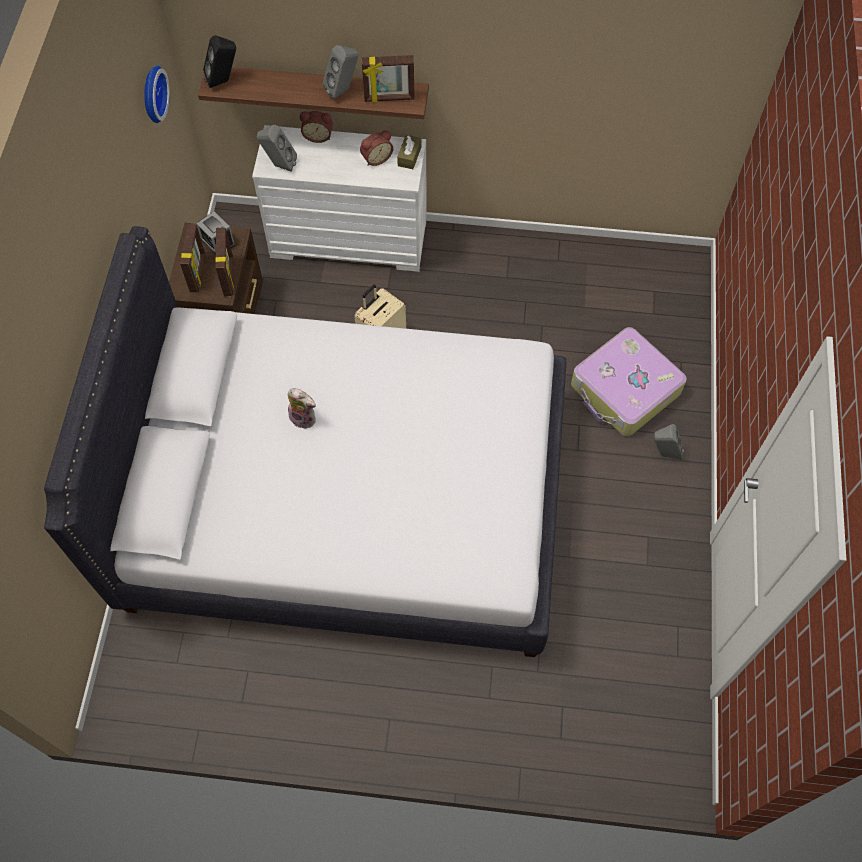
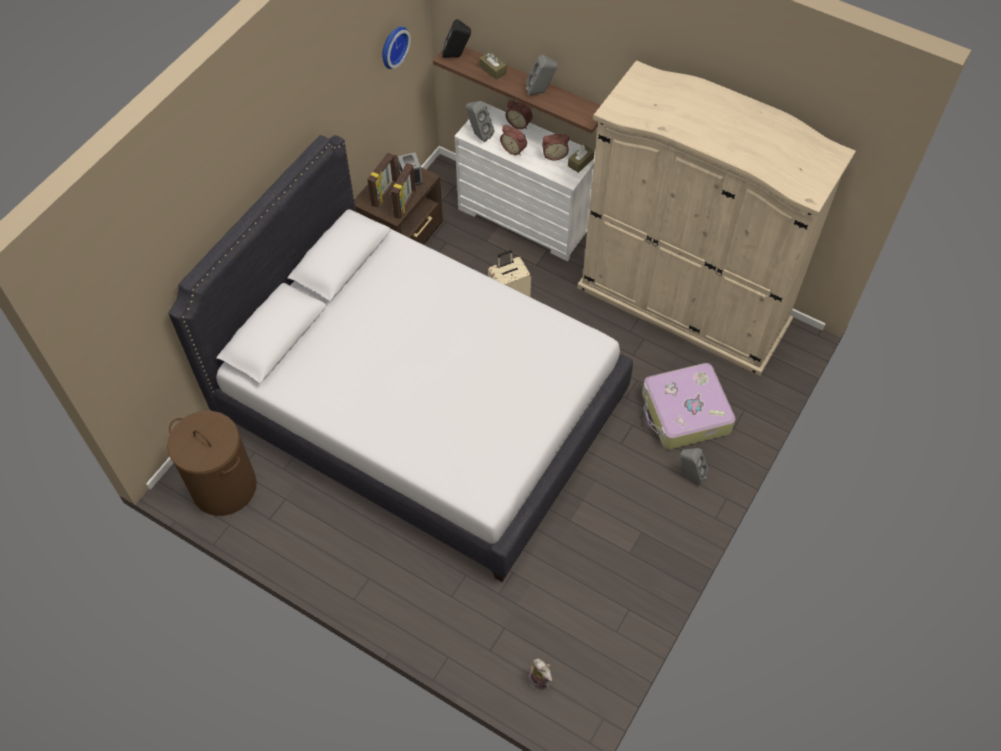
camera: 25 degrees right, 5 degrees down
(168, 689) = (223, 487): none -> brown laundry basket
(274, 83) = (493, 70): none -> brown tissue box
(304, 417) = (401, 322): plush toy -> plush toy (541, 679)
(328, 167) = (514, 149): none -> alarm clock
(389, 98) = (572, 109): picture frame -> none
(563, 272) = (683, 304): none -> beige wardrobe

